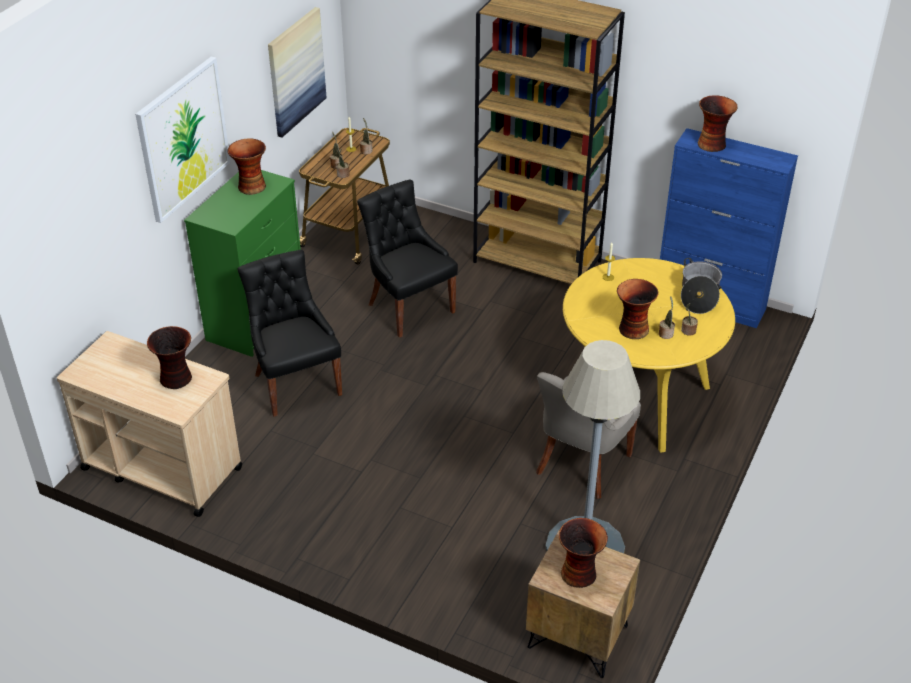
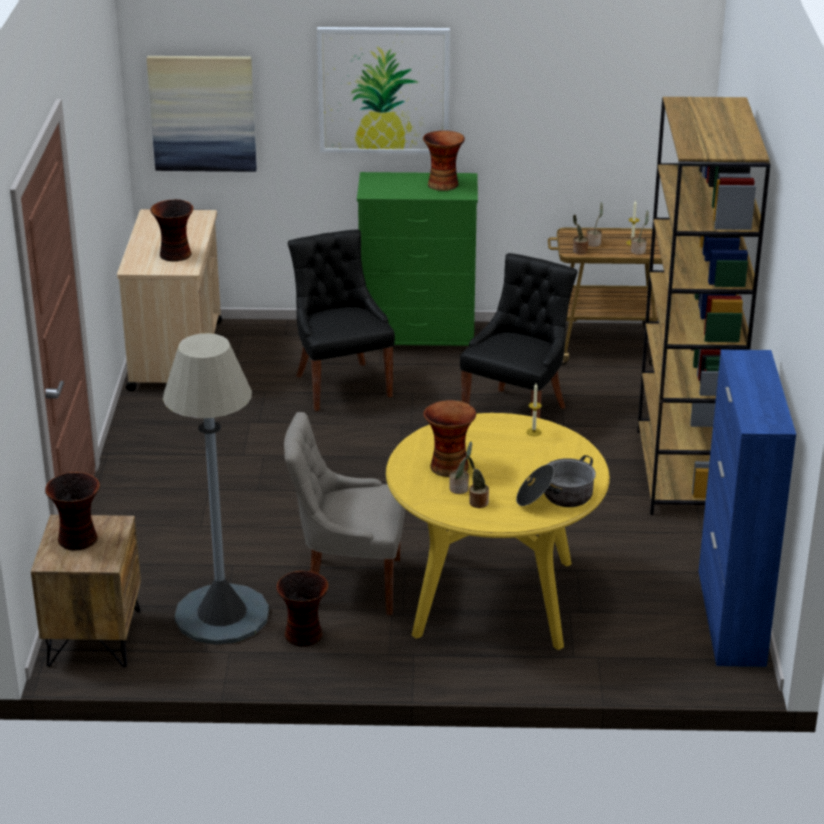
camera: 65 degrees right, 10 degrees down
(295, 71) = (601, 120): picture -> picture (203, 113)
(296, 383) = (341, 385): black chair -> black chair turned 60 degrees counterclockwise
(712, 144) = (751, 372): vase -> vase (304, 635)

